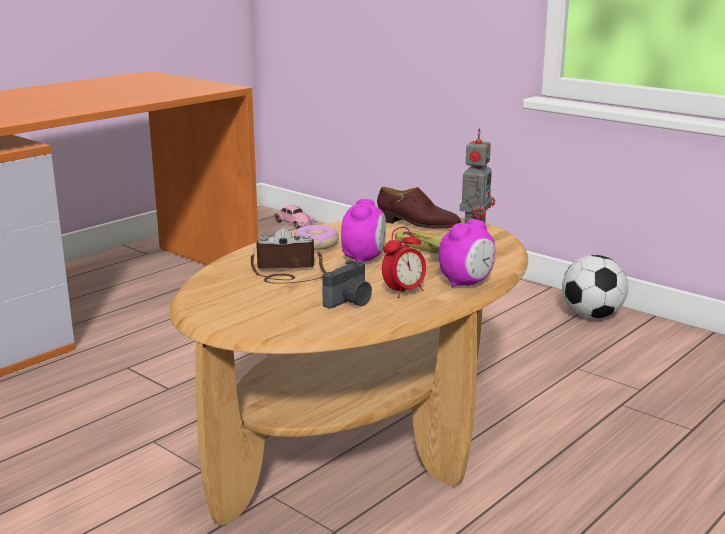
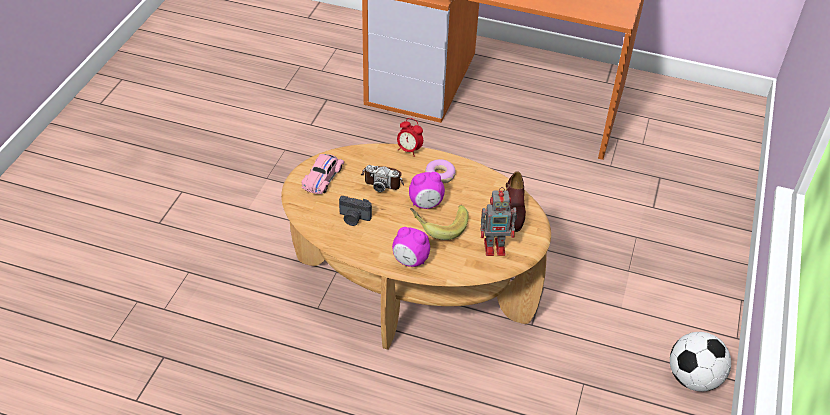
camera: 65 degrees right, 25 degrees up
(288, 273) = (383, 179): camera -> camera turned 135 degrees clockwise
(294, 223) = (742, 132): pink toy car -> pink toy car (323, 178)
(404, 292) = (380, 236): alarm clock -> alarm clock (409, 150)

